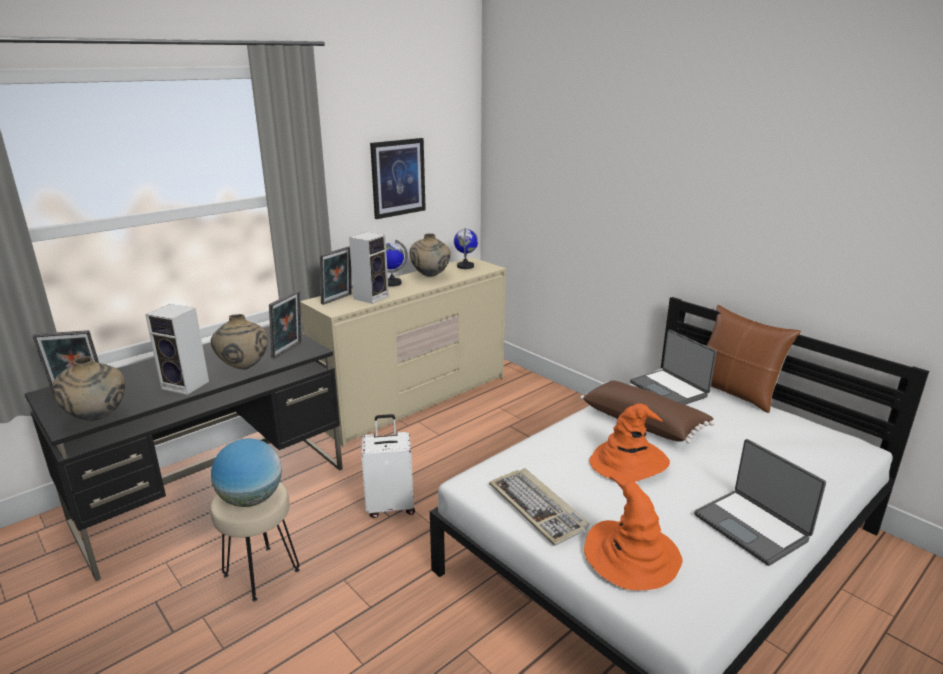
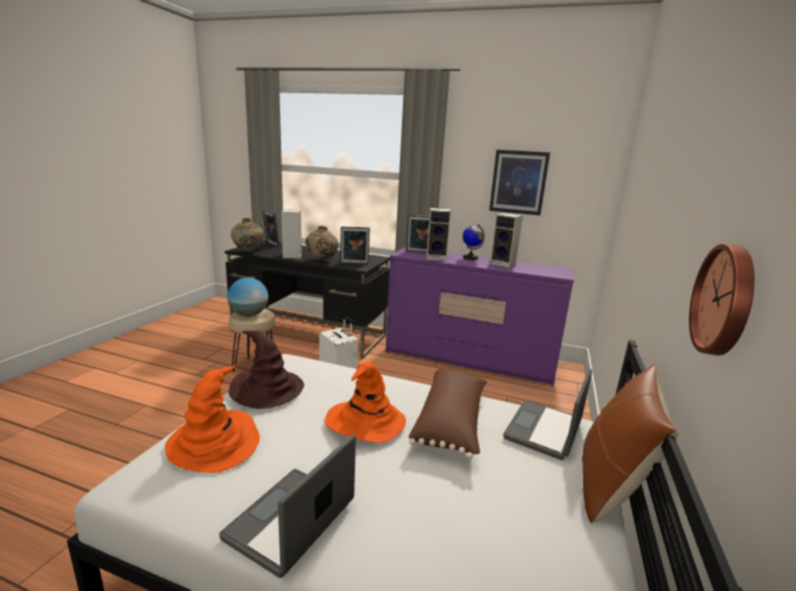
camera: 60 degrees right, 5 degrees down
(415, 400) = (469, 360): beige dresser -> purple dresser
(430, 276) = (504, 264): beige vase -> speaker
(465, 266) = (546, 269): globe -> none
(538, 508) = (267, 390): keyboard -> brown hat
(812, 251) = (726, 300): none -> wall clock

